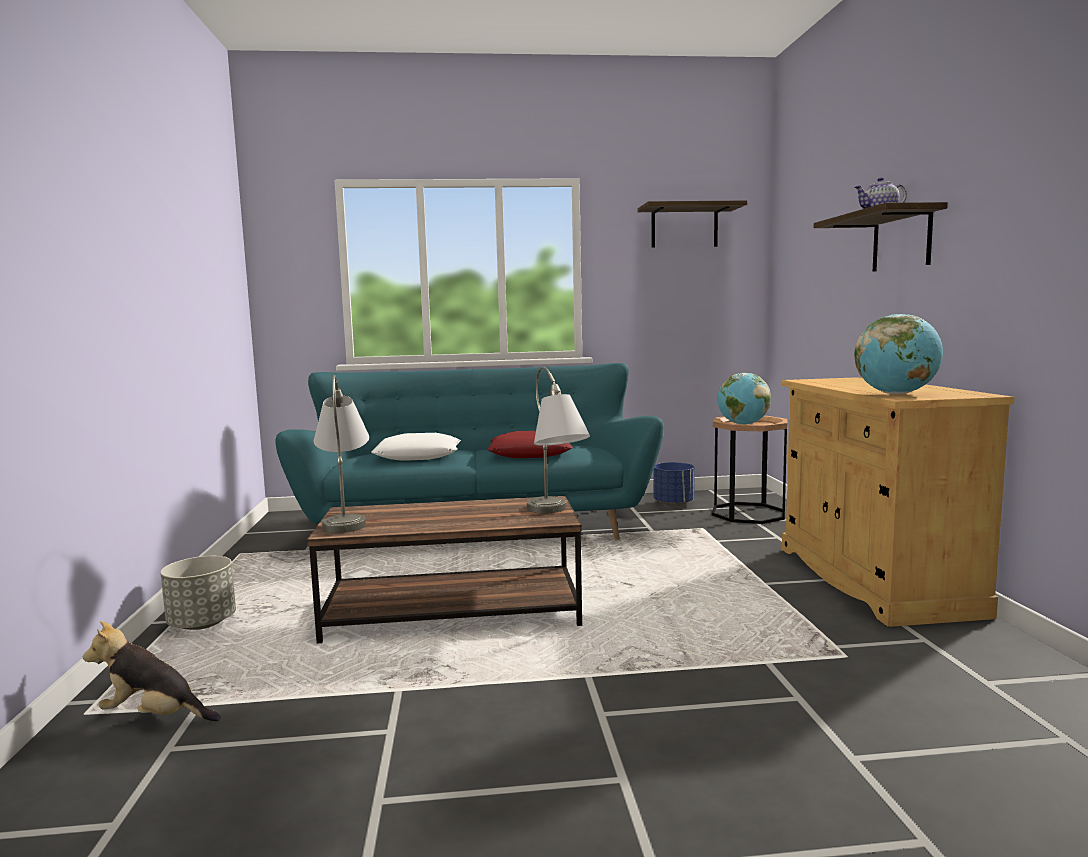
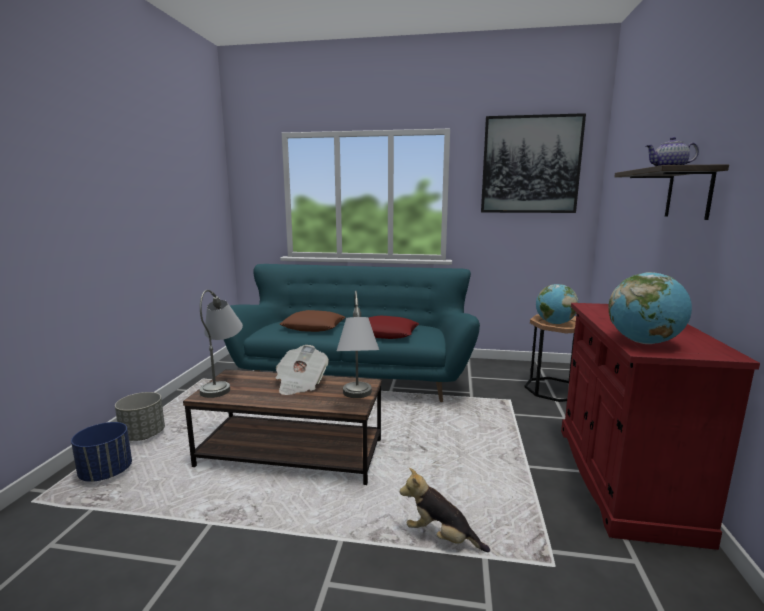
camera: 15 degrees right, 5 degrees up
(155, 717) = (63, 513): plush toy -> plush toy (441, 537)
(418, 456) = (313, 327): white pillow -> brown pillow
(460, 509) = (300, 384): none -> newspaper
(673, 503) = (502, 372): blue planter -> blue planter (107, 473)
(684, 227) = (530, 165): shelf -> picture
(873, 579) = (623, 478): beige cabinet -> red cabinet

